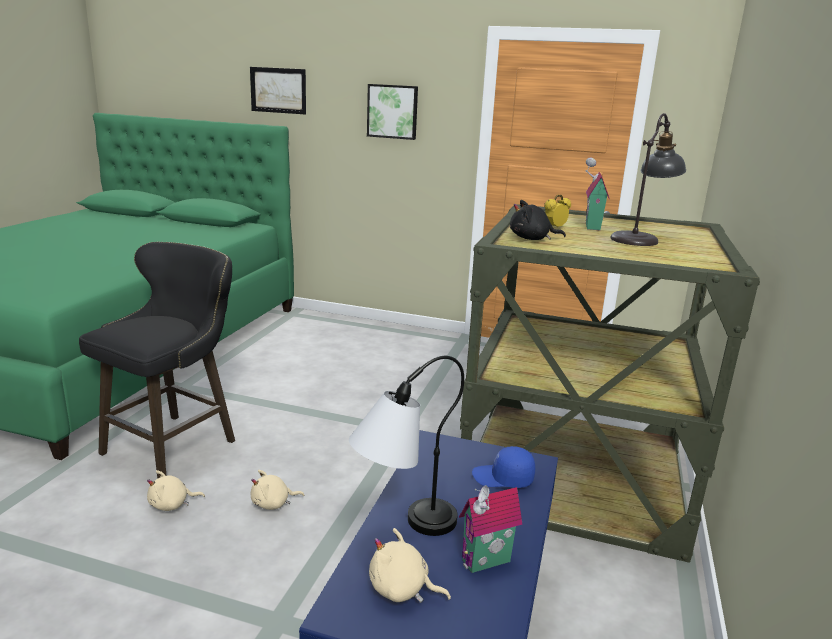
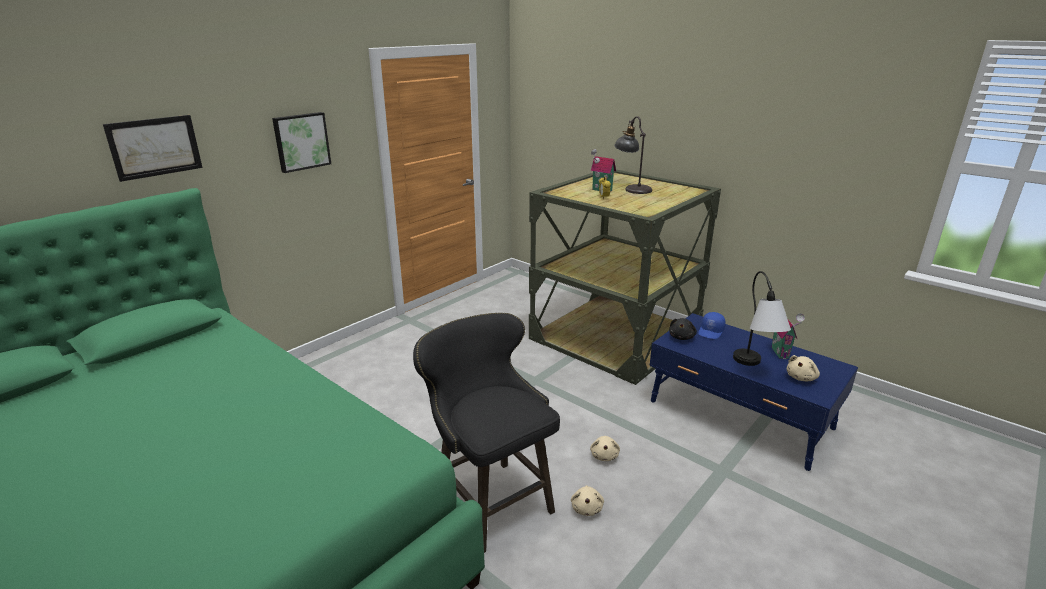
camera: 65 degrees left, 5 degrees up
(532, 239) = (632, 207): black plush toy -> black plush toy (682, 337)

